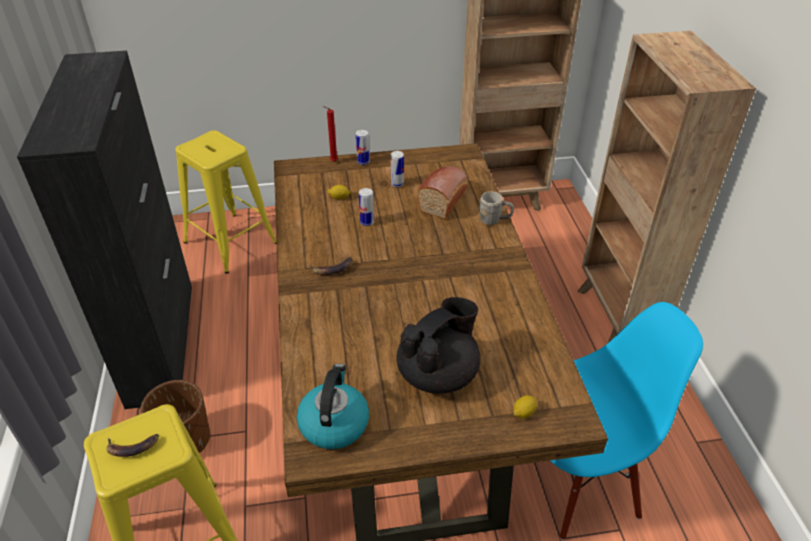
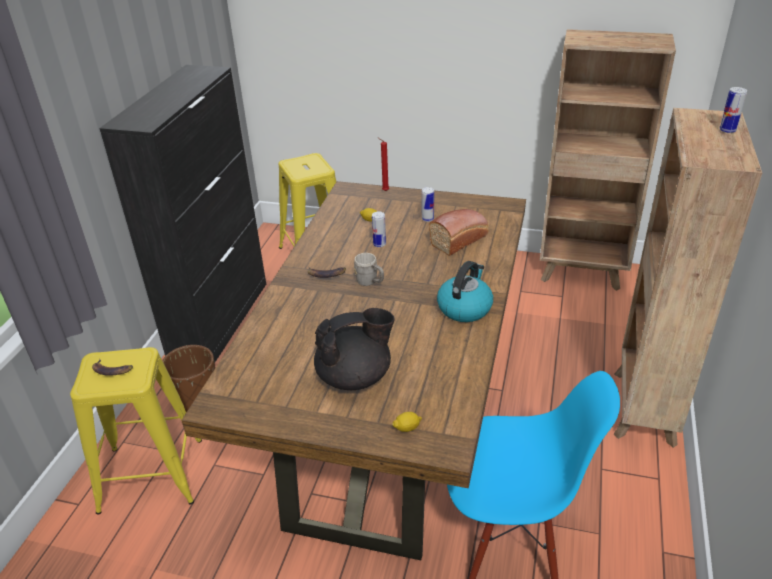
camera: 25 degrees right, 5 degrees down
(334, 423) = (246, 389): kettle -> kettle (464, 307)
(363, 162) = (410, 196): can -> can (727, 130)
(494, 220) = (495, 266): grey mug -> grey mug (370, 282)

